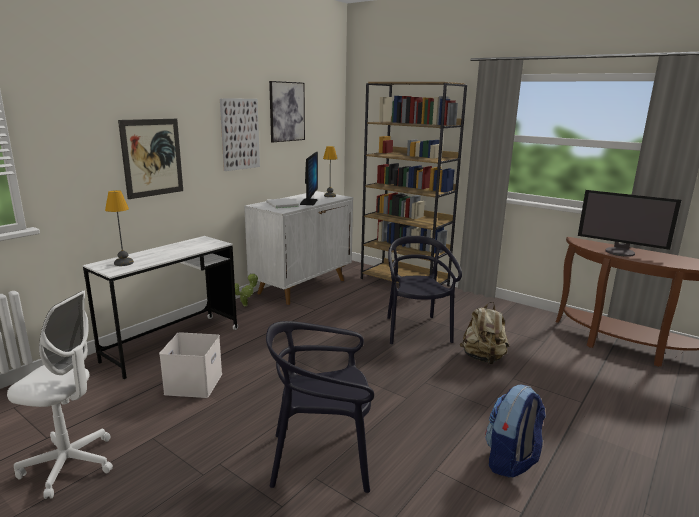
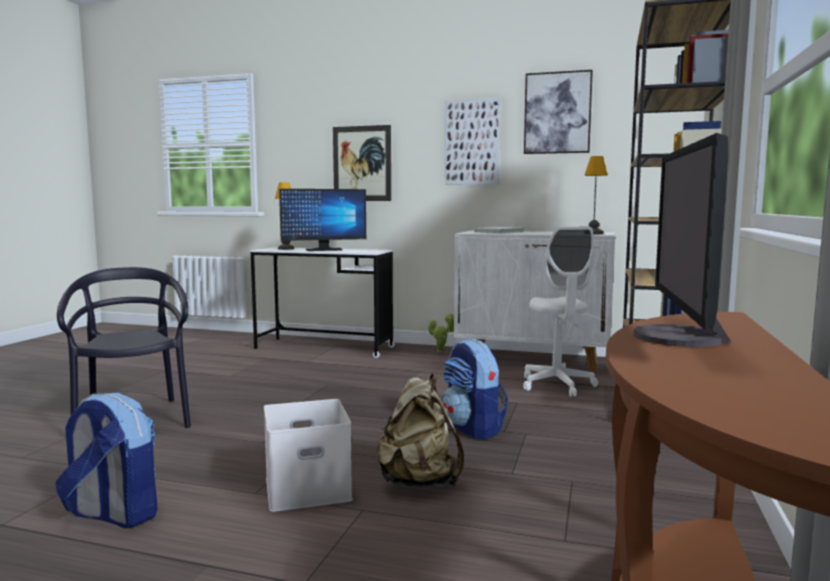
camera: 70 degrees right, 10 degrees down
(69, 465) = (134, 360): white office chair -> white office chair (557, 385)
(194, 384) = (254, 365): white storage box -> white storage box (306, 489)
(308, 202) = (533, 233): monitor -> monitor (323, 250)
(416, 330) = (473, 429): black chair -> backpack

